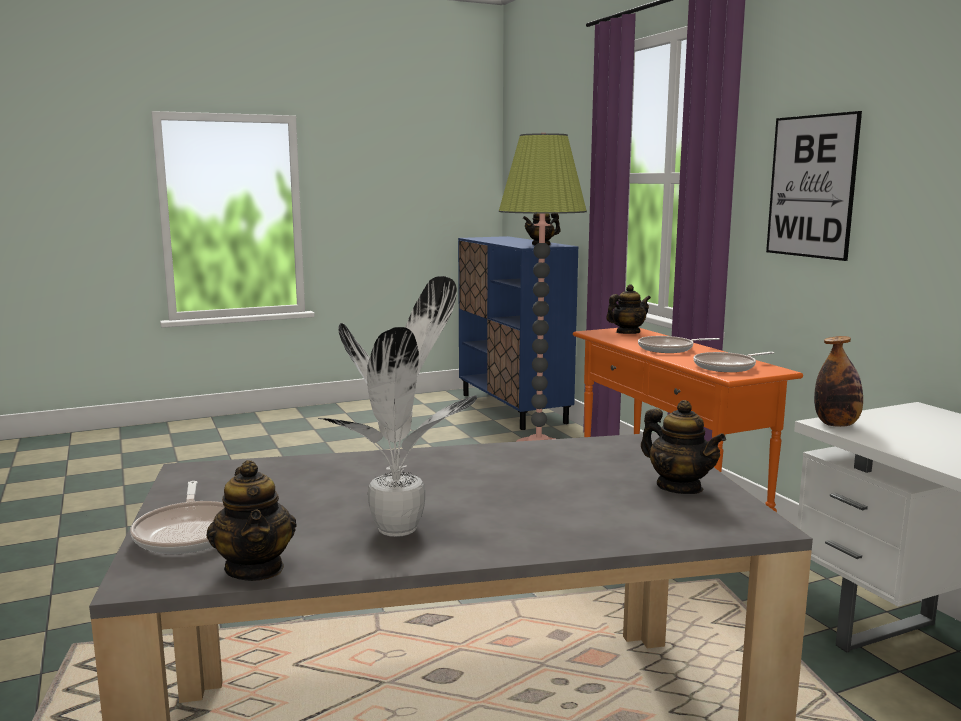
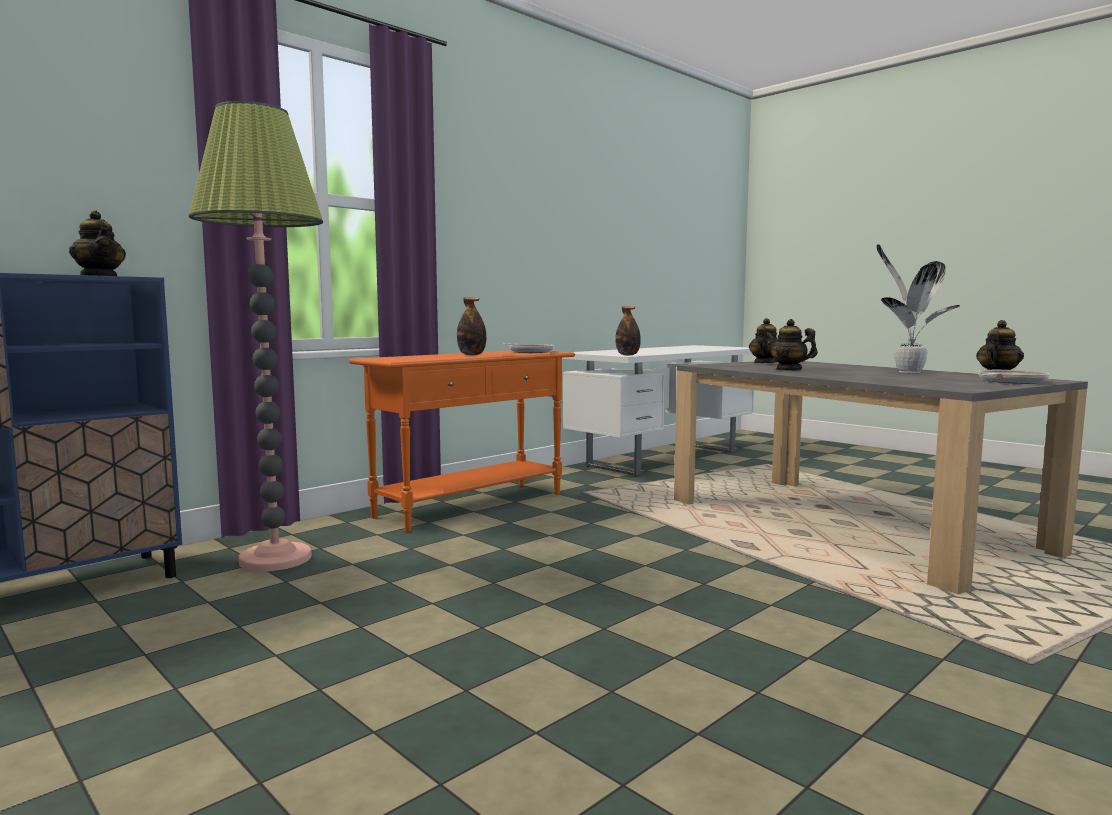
camera: 110 degrees left, 5 degrees down
(627, 333) = (396, 358): teapot -> teapot (788, 369)
(669, 349) = (471, 355): frying pan -> bottle
(811, 186) = (479, 223): picture -> none

